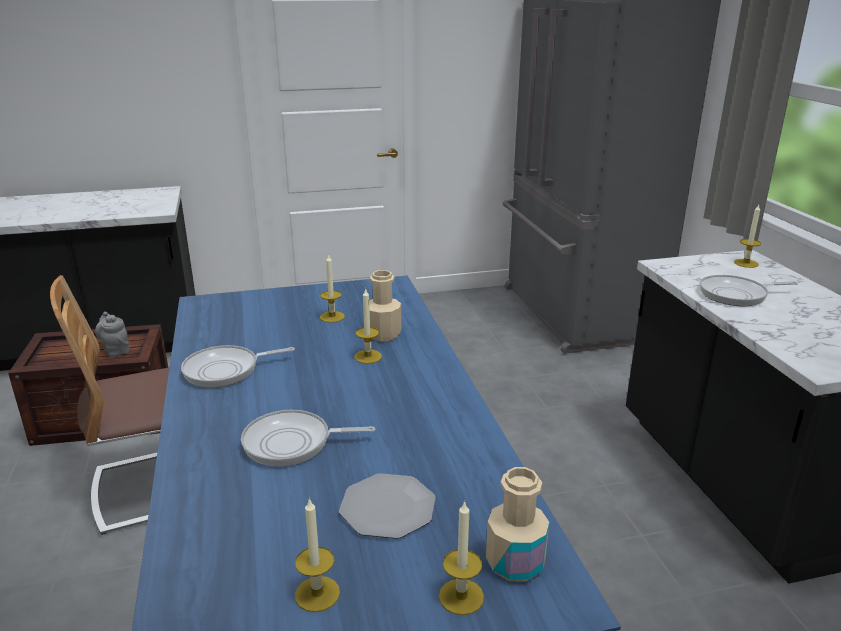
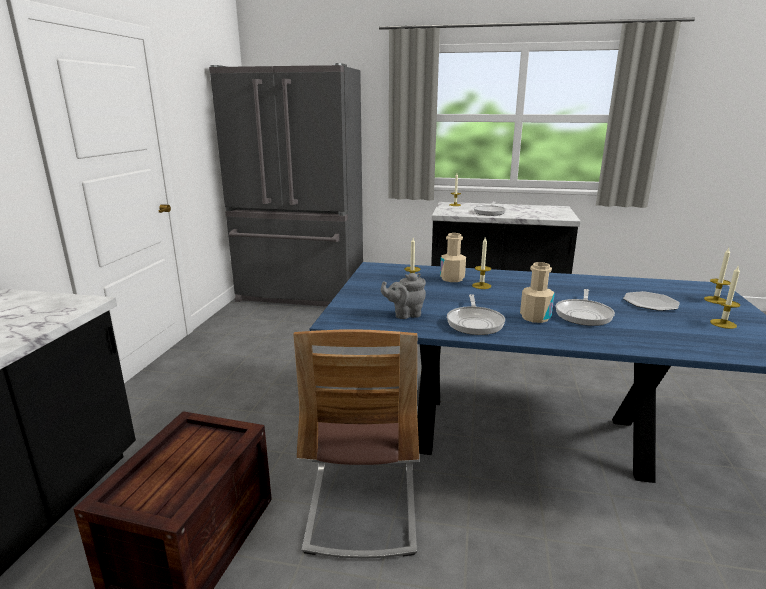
camera: 65 degrees left, 5 degrees down
(116, 350) = (204, 446): grey teapot -> grey teapot (405, 314)
(515, 563) = (690, 289): beige bottle -> beige bottle (535, 317)

